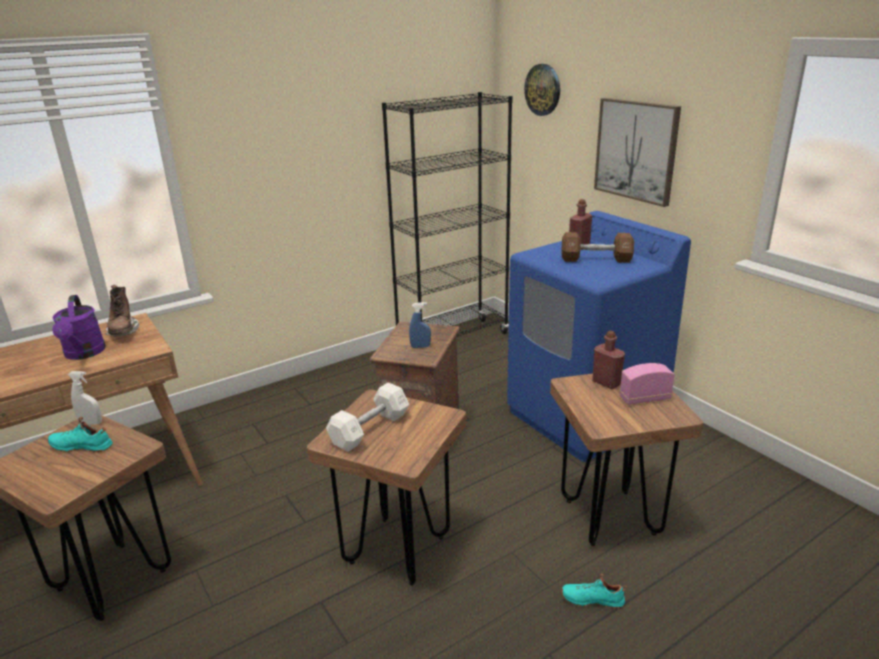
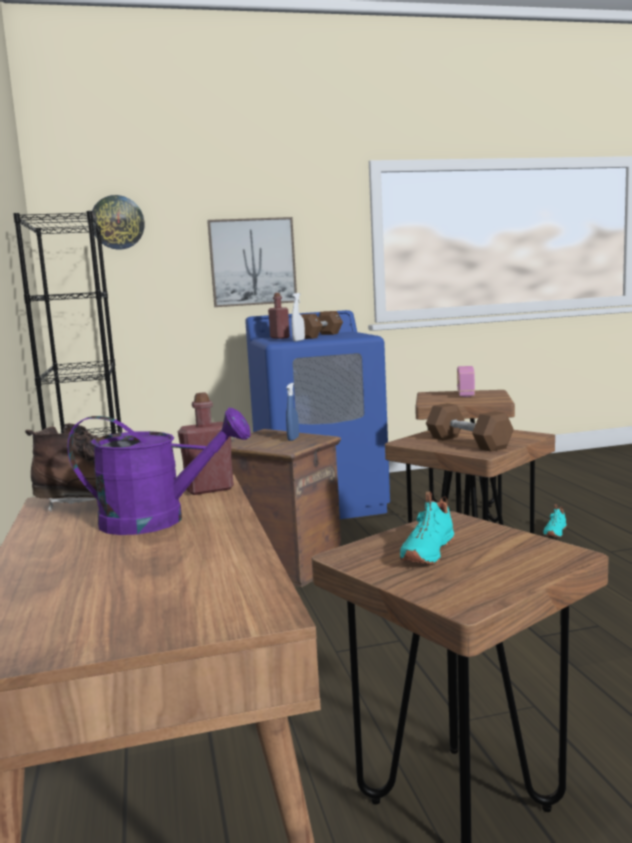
camera: 70 degrees left, 15 degrees down
(91, 423) = (354, 553): white spray bottle -> white spray bottle (298, 340)
(370, 429) = (468, 443): white dumbbell -> brown dumbbell
(606, 383) = (435, 398): red bottle -> red bottle (209, 489)

